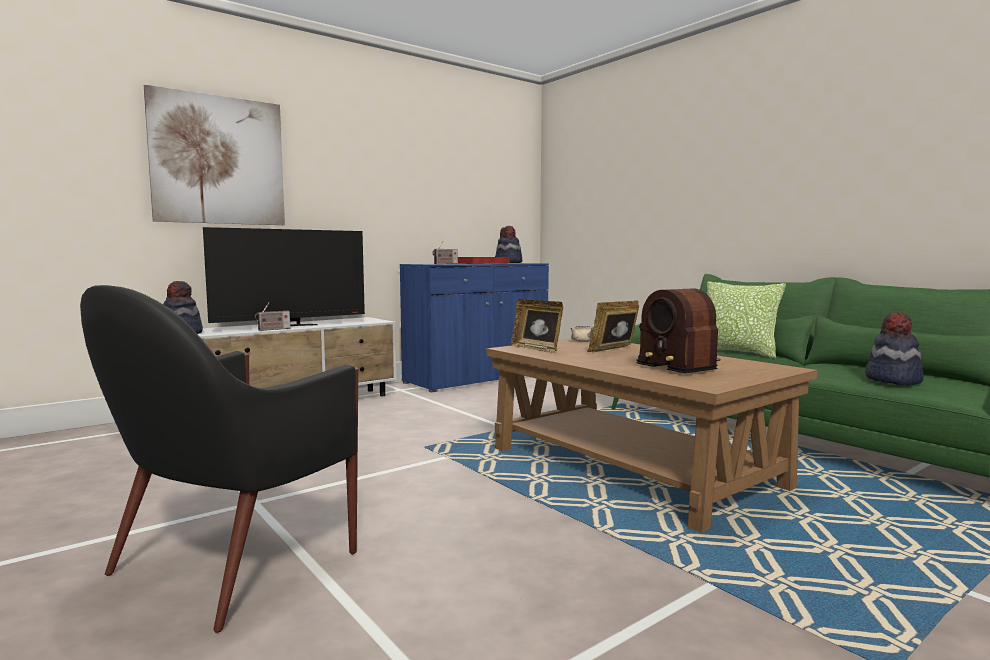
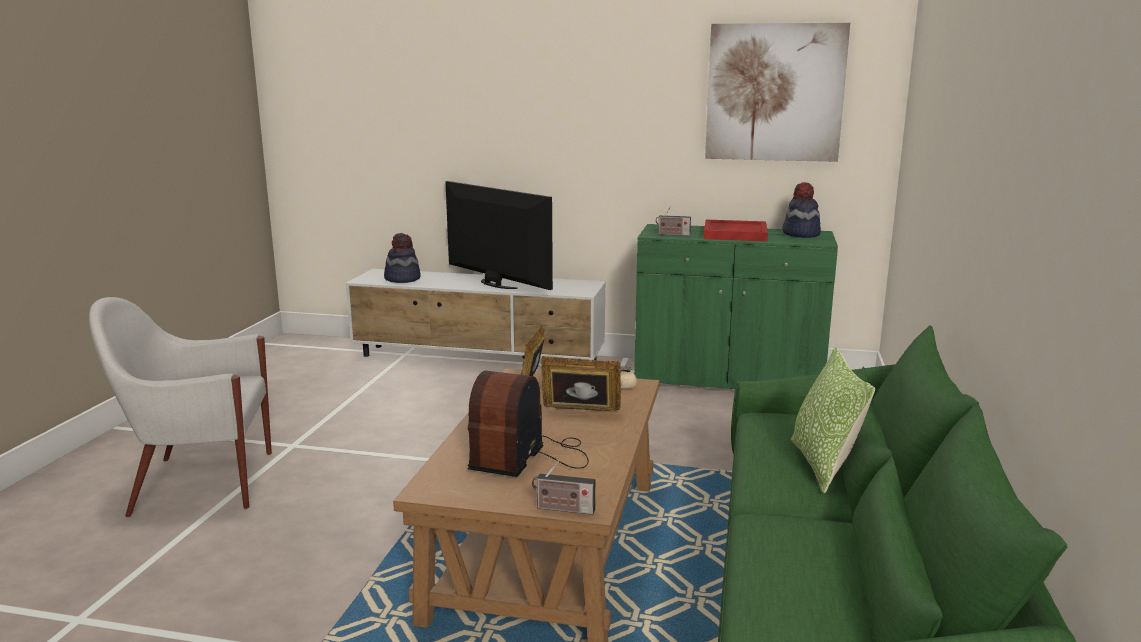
camera: 50 degrees right, 10 degrees up
(218, 160) = (458, 114): picture -> picture (774, 93)
(229, 565) = (200, 483): black armchair -> white armchair
(273, 329) = (467, 287): radio -> radio (562, 509)
(291, 326) = (495, 285): television -> television turned 150 degrees counterclockwise
(477, 378) = (728, 379): blue cabinet -> green cabinet
(892, 380) = (777, 590): hat -> none

